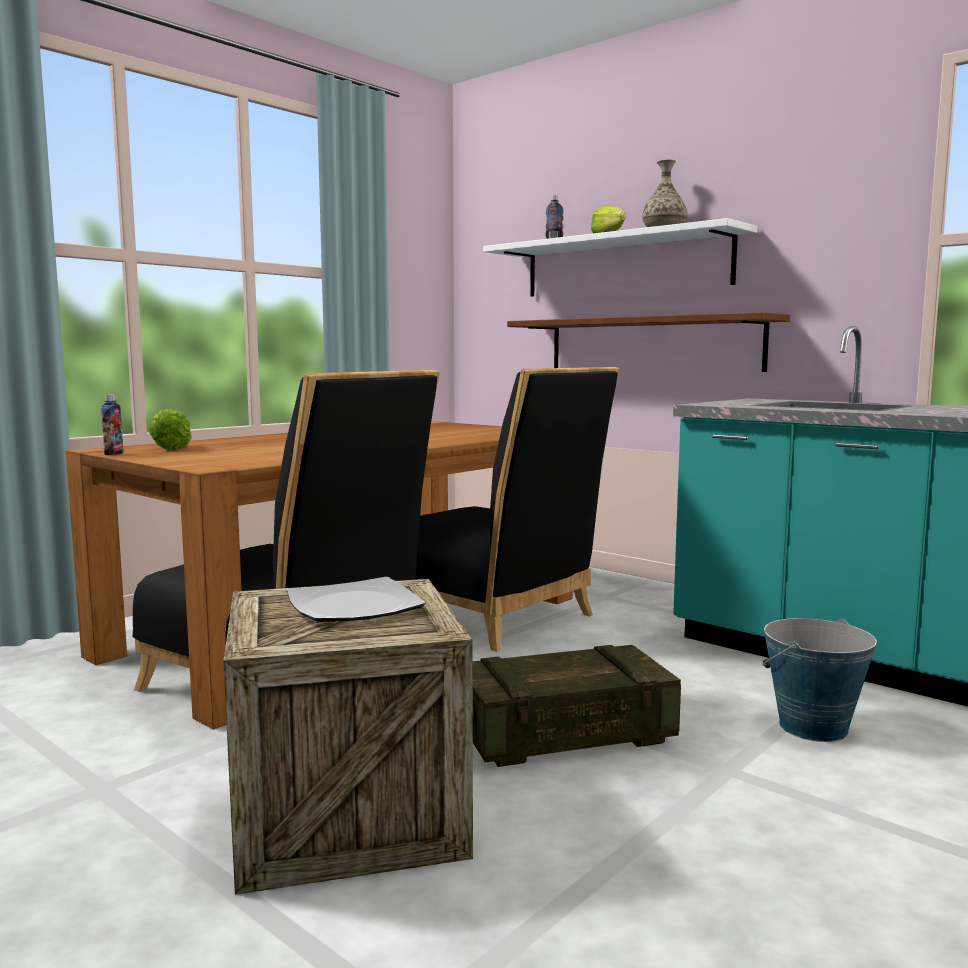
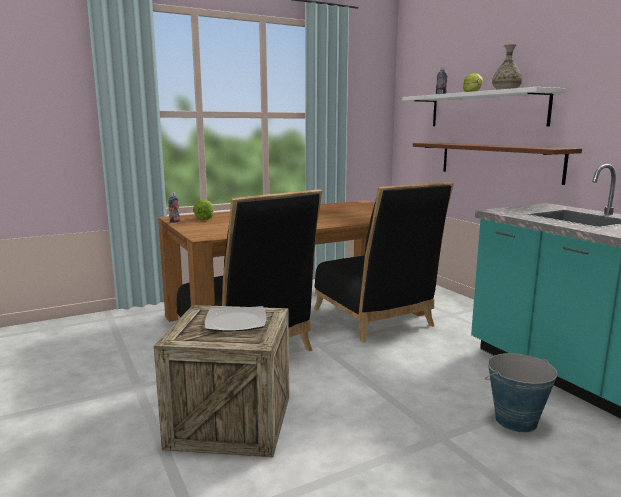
camera: 20 degrees right, 5 degrees up
(564, 735) = (365, 398): crate -> none

